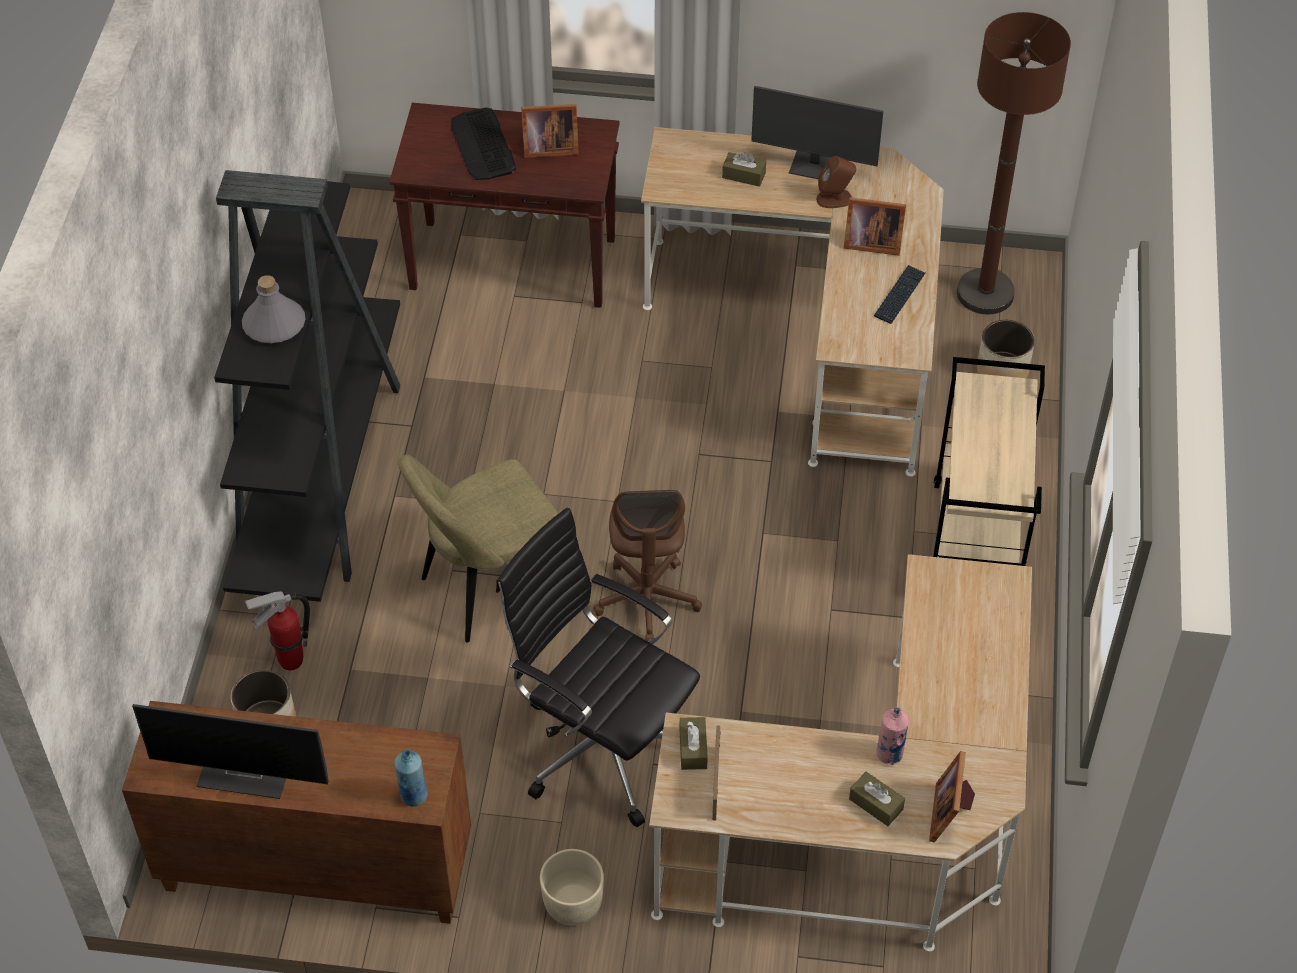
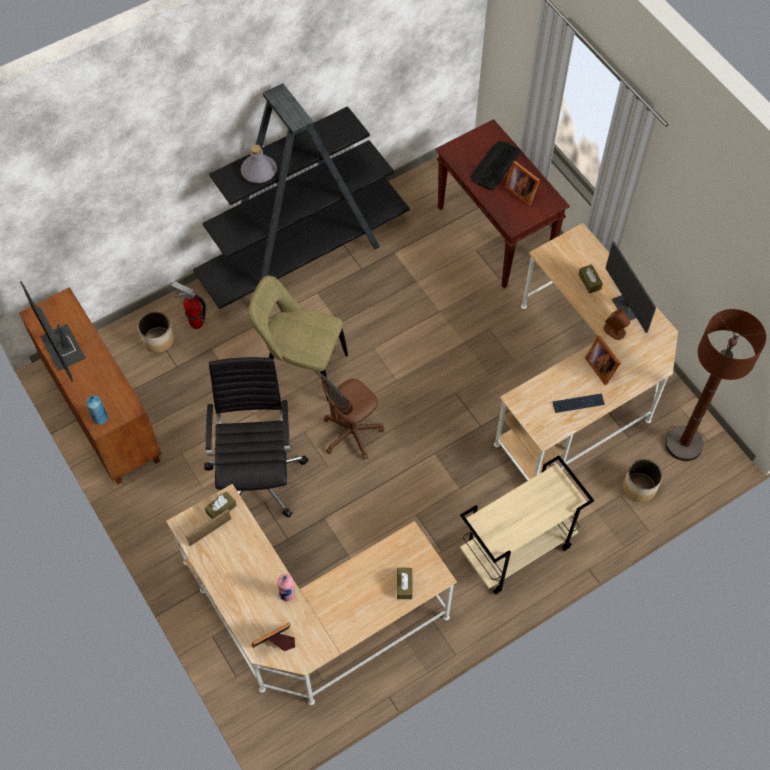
camera: 50 degrees right, 10 degrees up
(572, 903) = (165, 524): beige planter -> none
(876, 804) = (253, 607): brown tissue box -> brown tissue box (404, 585)

